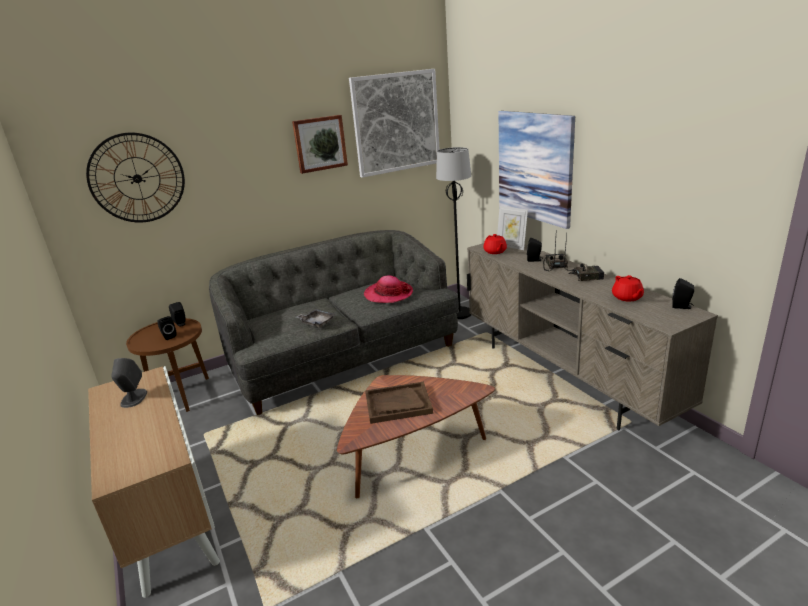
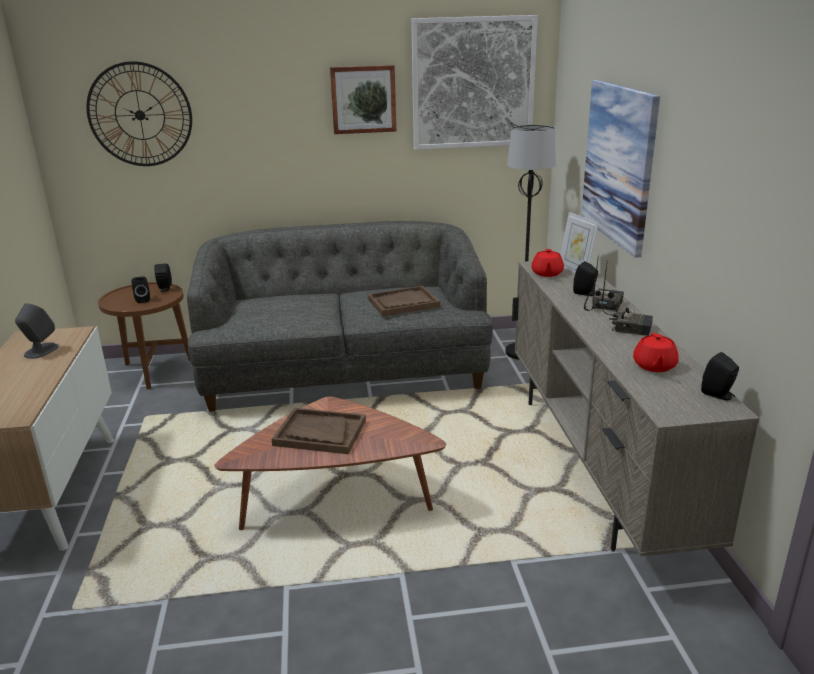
camera: 20 degrees right, 0 degrees up
(316, 322) = (296, 318): grey tray -> none
(388, 294) = (403, 303): hat -> brown tray

